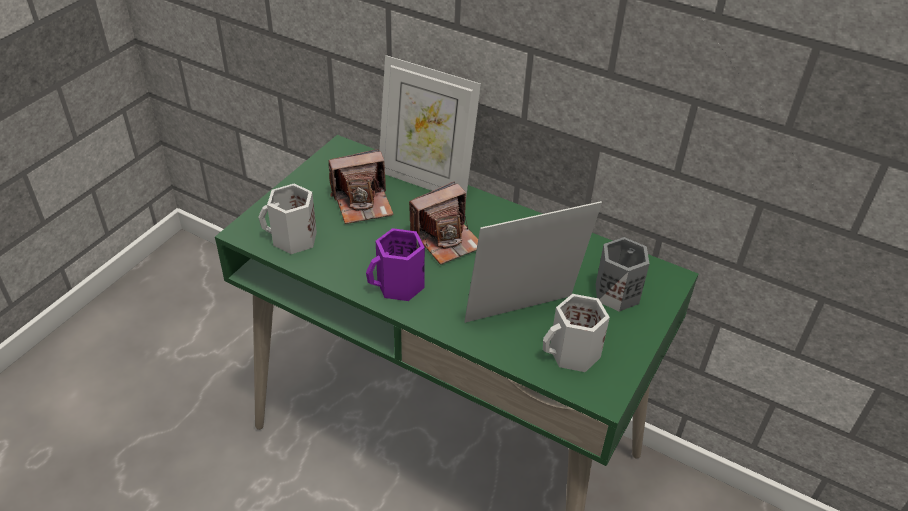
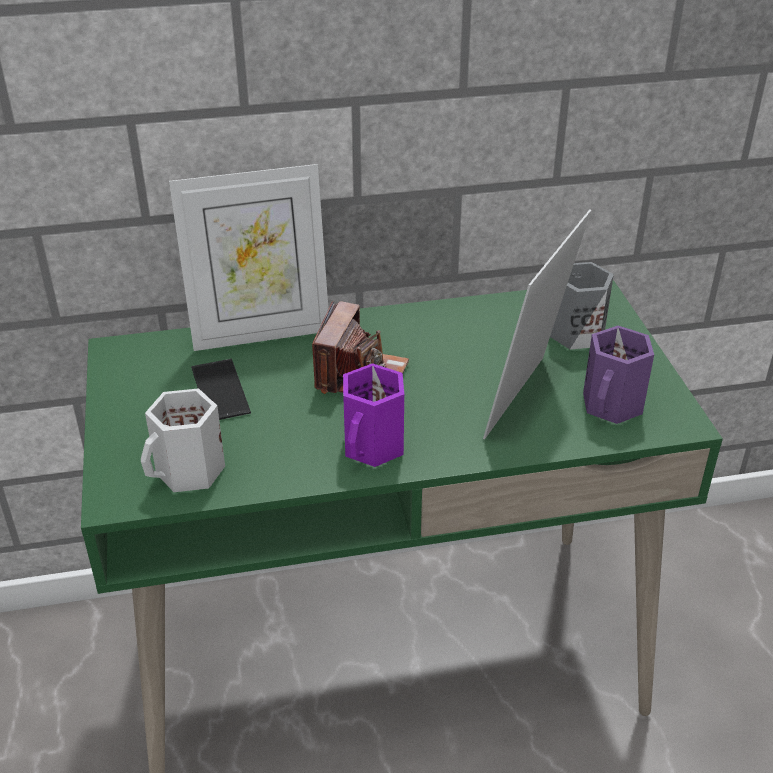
camera: 40 degrees left, 5 degrees down
(363, 203) = (220, 390): camera -> phone
(573, 354) = (613, 405): white mug -> purple mug

